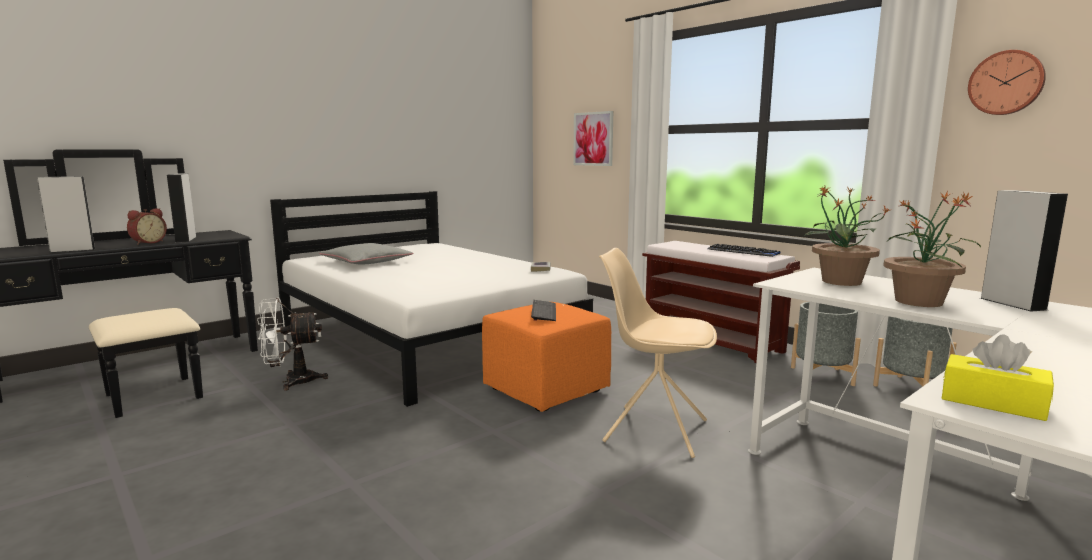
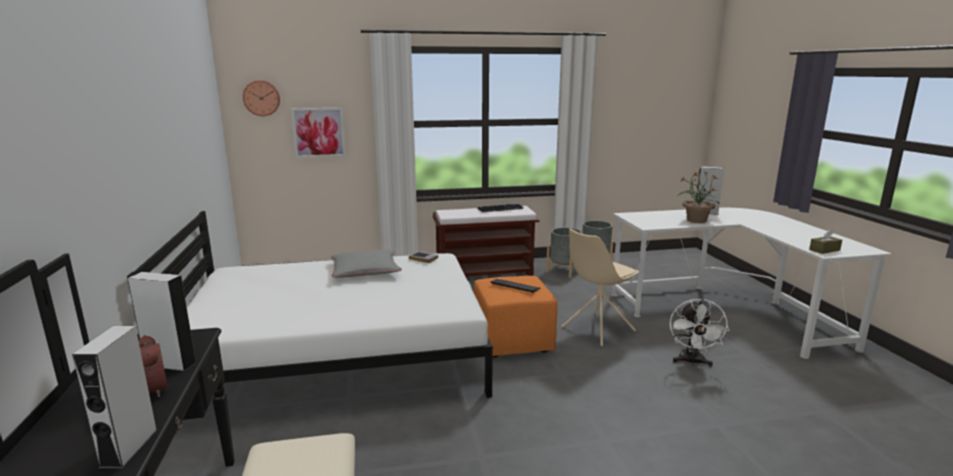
camera: 60 degrees left, 5 degrees up
(291, 381) = (371, 446): white fan -> white fan (692, 362)
(367, 262) = (272, 308): grey pillow -> grey pillow (365, 270)
(840, 282) = (651, 218): potted plant -> none
(992, 402) = (824, 250): yellow tissue box -> brown tissue box
(1006, 83) = (611, 102): wall clock -> wall clock (261, 98)

